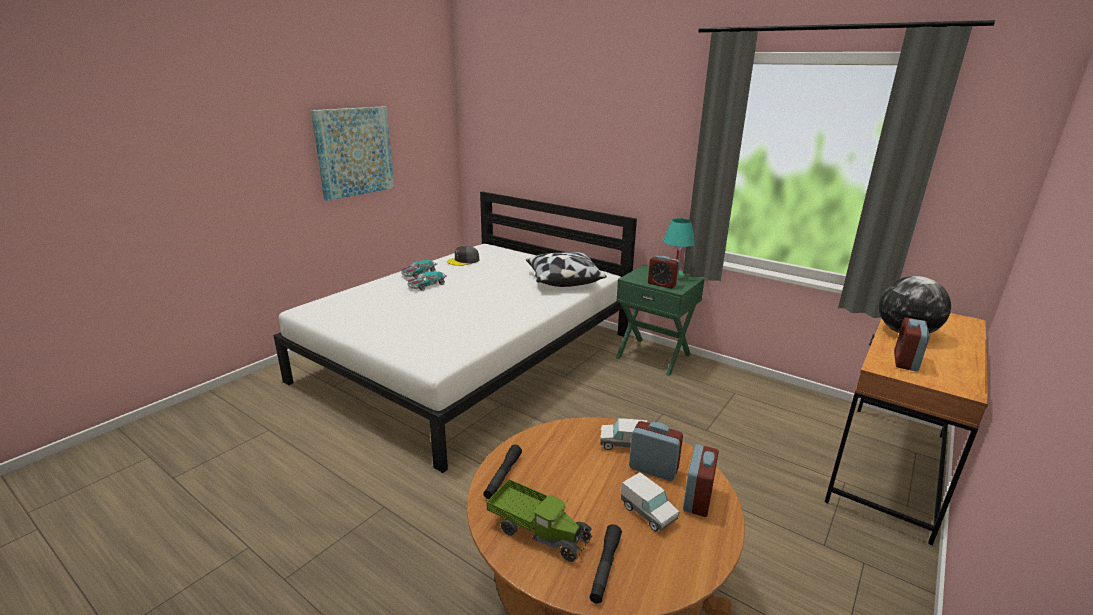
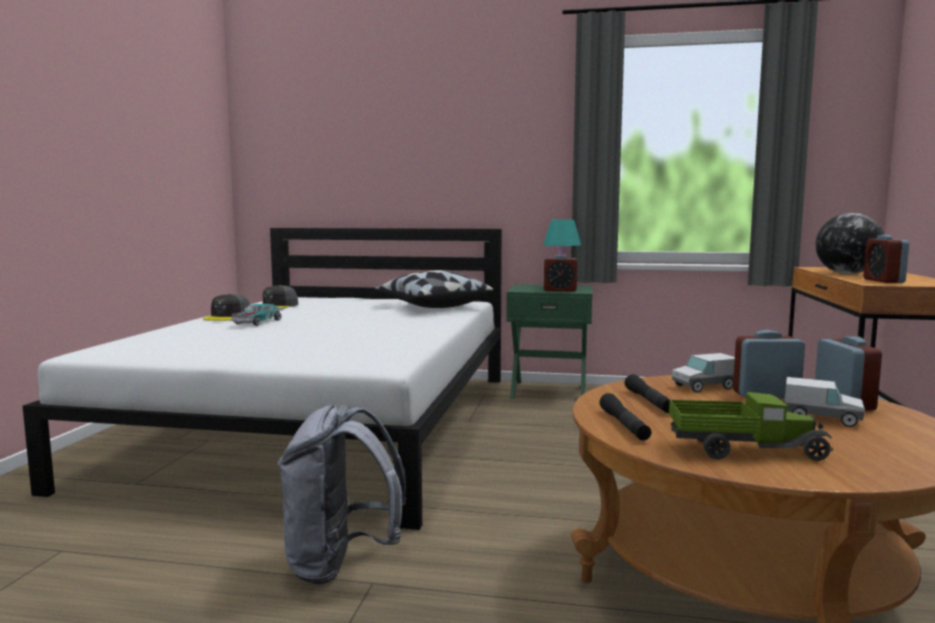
camera: 25 degrees left, 15 degrees down
(354, 152) = (116, 148): picture -> none
(380, 486) = (341, 564): none -> grey backpack
(419, 273) = (228, 317): toy car -> grey cap
(605, 568) = (861, 456): black flashlight -> black flashlight (648, 401)

